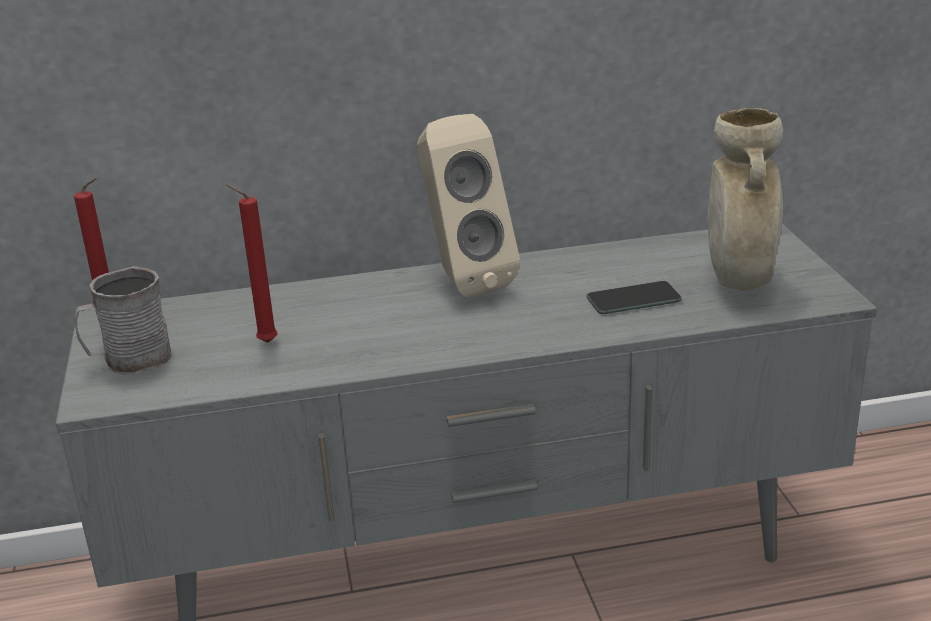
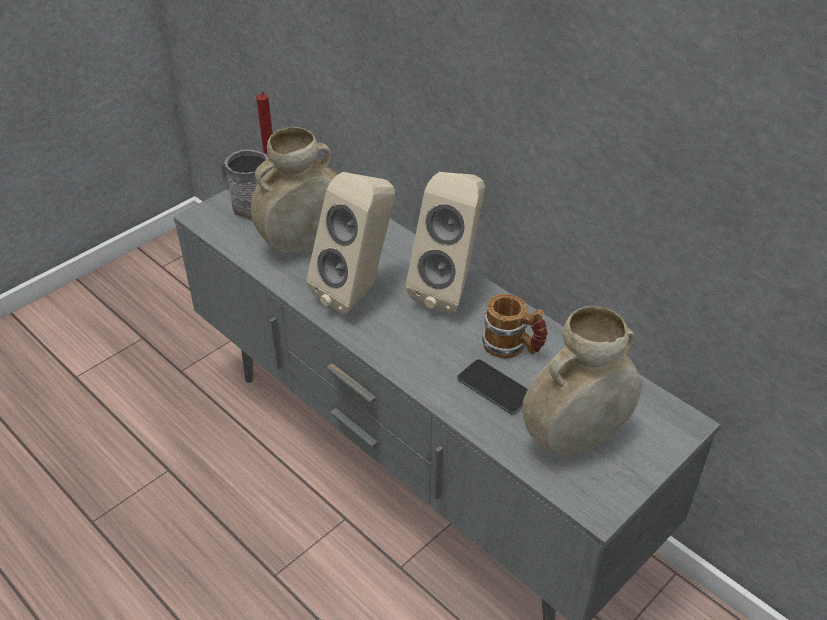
camera: 55 degrees right, 15 degrees up
(264, 342) = (304, 244): red candle -> beige vase
(396, 331) = (358, 292): none -> beige speaker
(586, 275) = (512, 347): none -> mug

